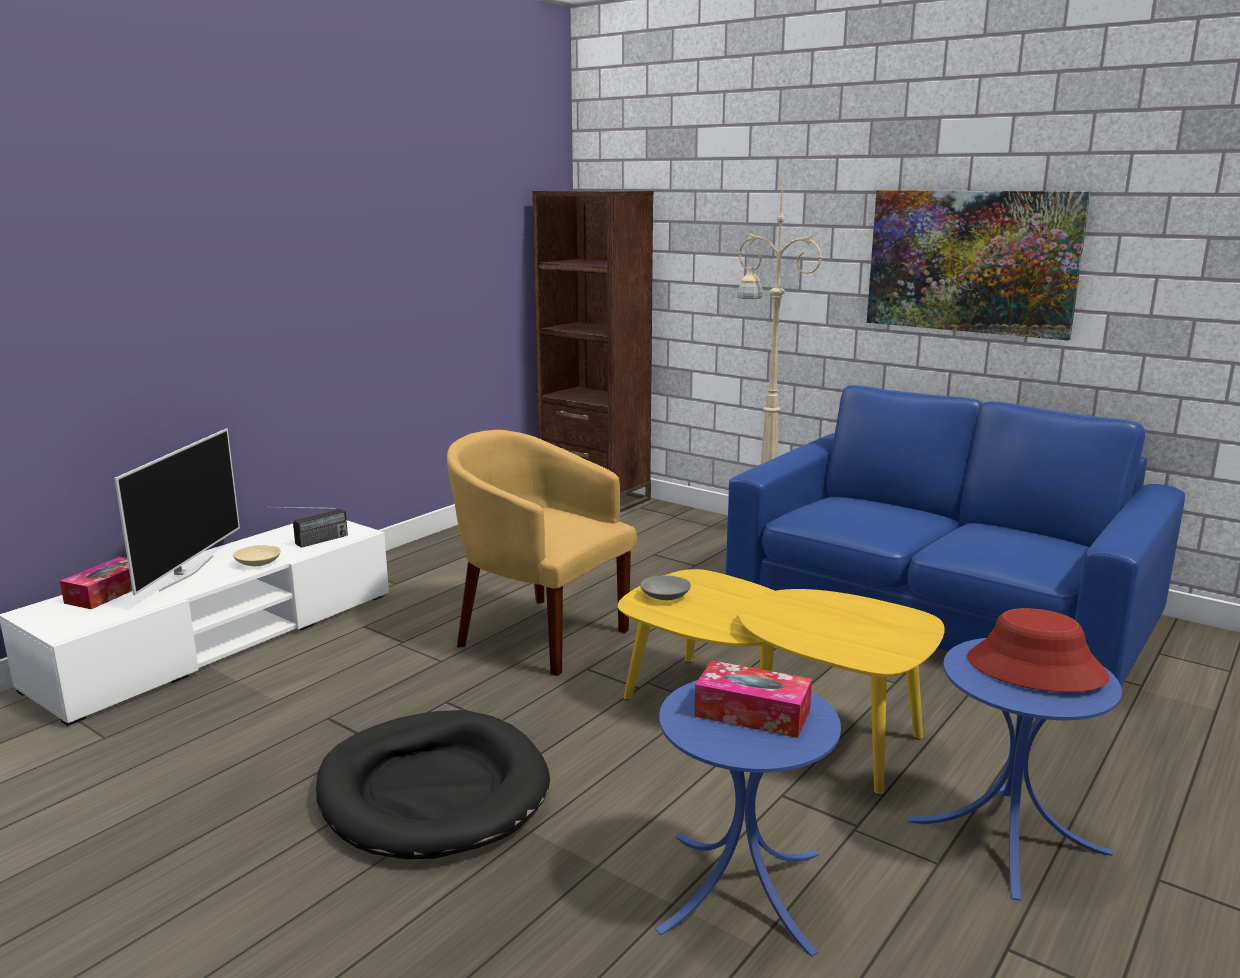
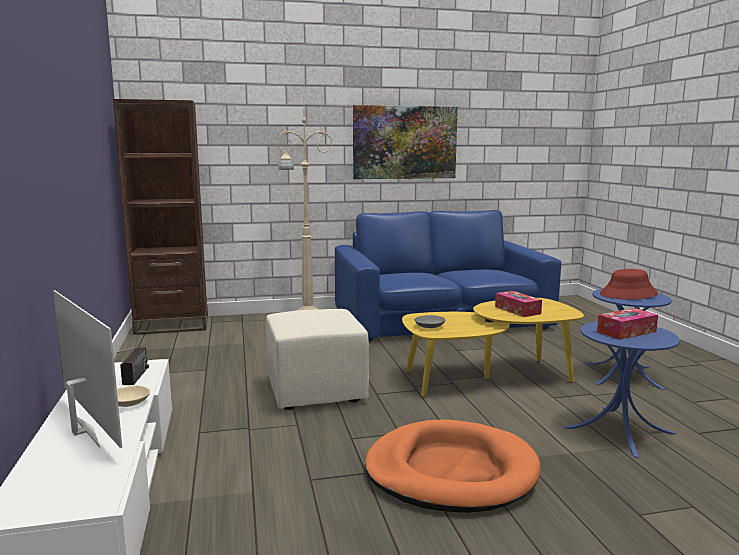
camera: 50 degrees left, 5 degrees down
(107, 593) = (48, 469): tissue box -> tissue box (517, 310)
(433, 791) = (450, 472): black dog bed -> orange dog bed
(539, 634) = (315, 391): yellow armchair -> beige ottoman

